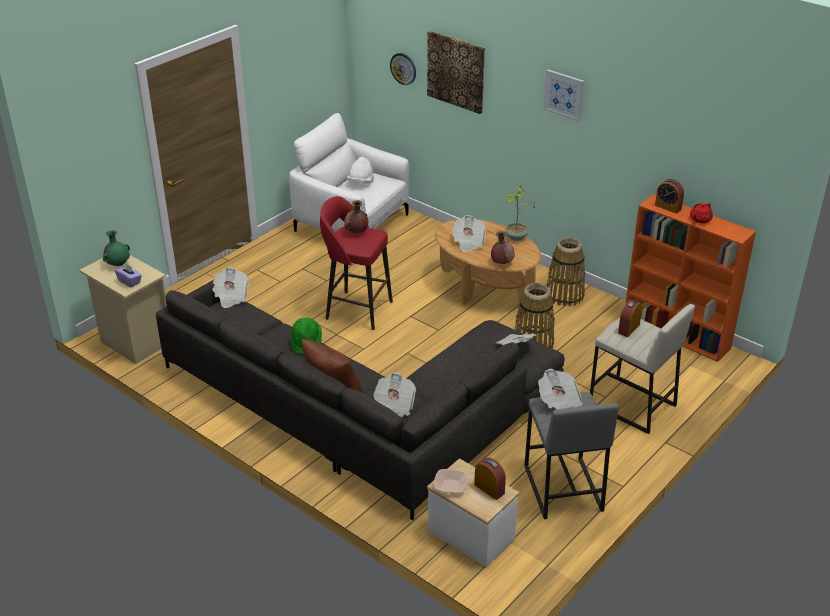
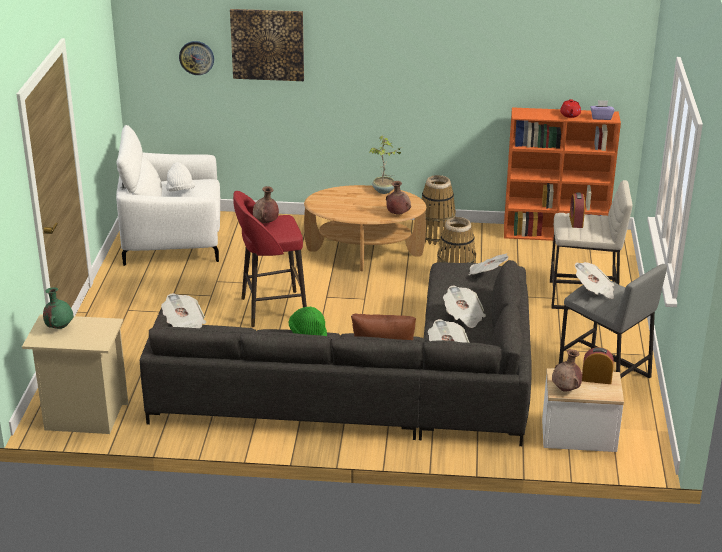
camera: 35 degrees left, 5 degrees down
(130, 282) = (94, 337): purple tissue box -> purple tissue box (601, 117)
(450, 486) = (566, 389): bowl -> brown vase
(468, 242) = (348, 207): newspaper -> newspaper (464, 316)
(564, 94) = (402, 36): picture -> none
(668, 207) = (535, 113): alarm clock -> none

